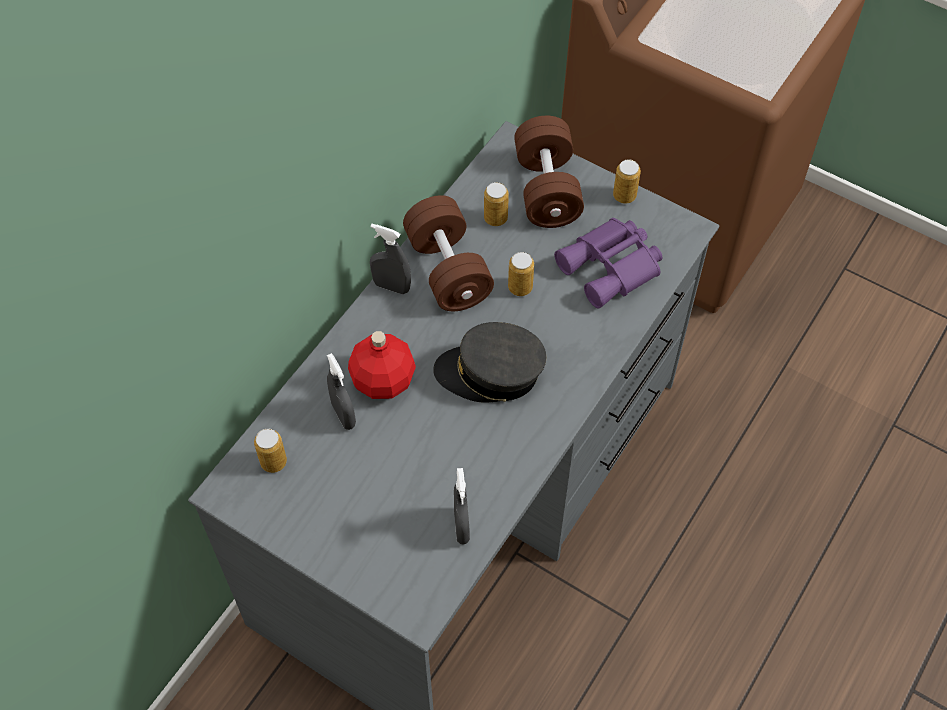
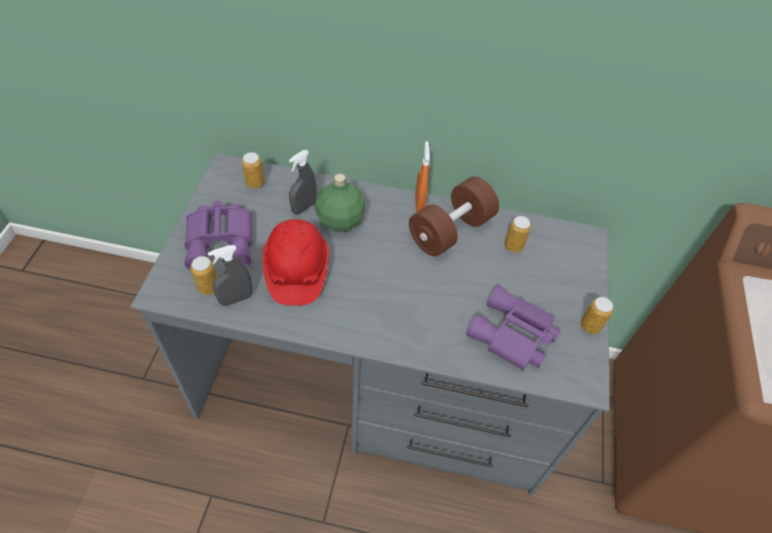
camera: 65 degrees right, 5 degrees down
(361, 523) = (222, 240): none -> purple binoculars
(382, 380) = (340, 220): red bottle -> green bottle
(391, 286) = (419, 203): grey spray bottle -> orange spray bottle
(444, 450) = (296, 271): none -> red hard hat
(490, 373) = (374, 281): grey cap -> none
(520, 287) = (459, 278): can -> can (208, 287)
(547, 189) = (561, 271): brown dumbbell -> none

